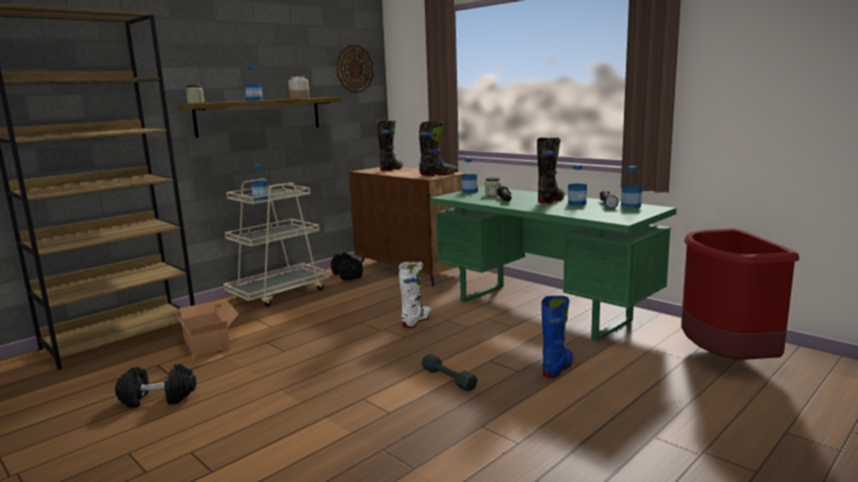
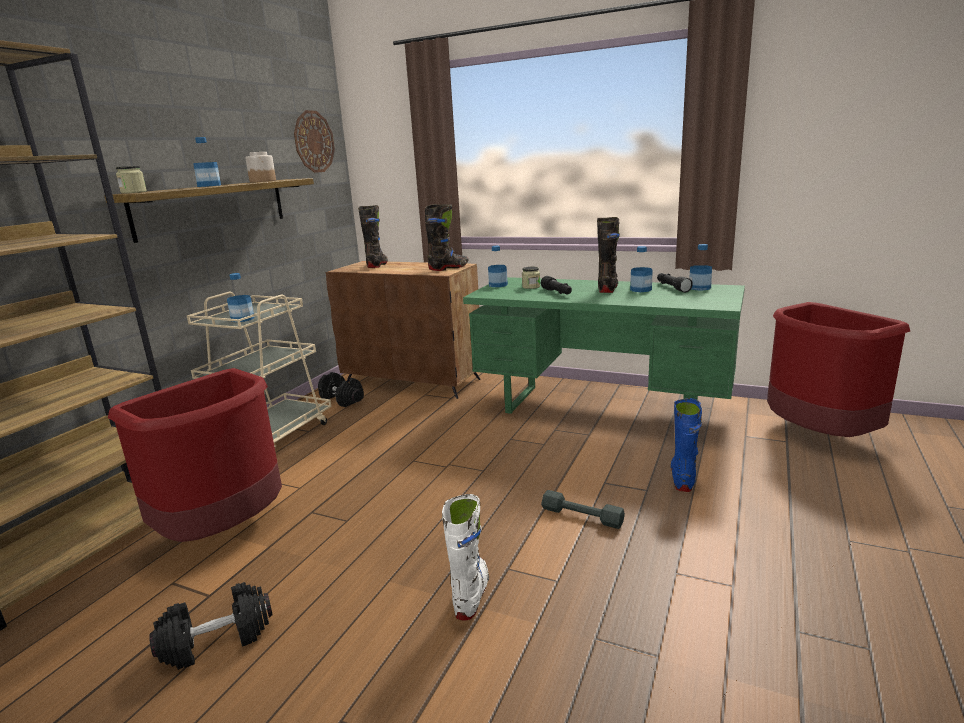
camera: 20 degrees left, 5 degrees up
(208, 342) = (226, 528): cardboard box -> red trash can
(417, 321) = (479, 447): white boot -> white boot (471, 594)

